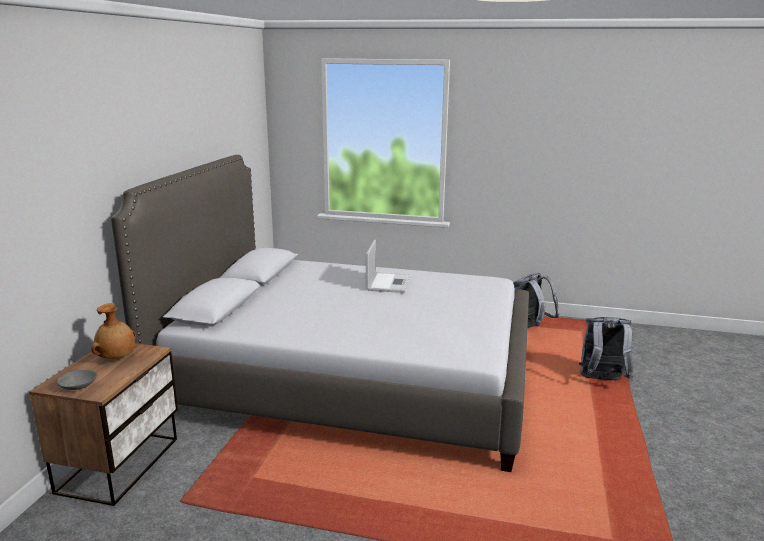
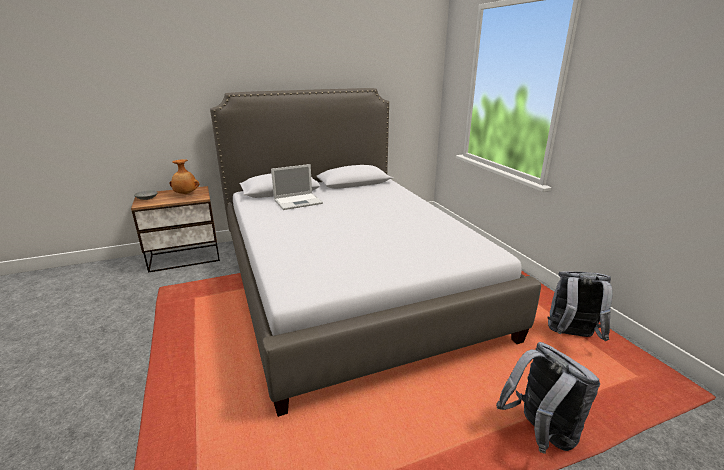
camera: 55 degrees right, 5 degrees up
(388, 283) = (401, 216): laptop -> laptop (299, 201)

